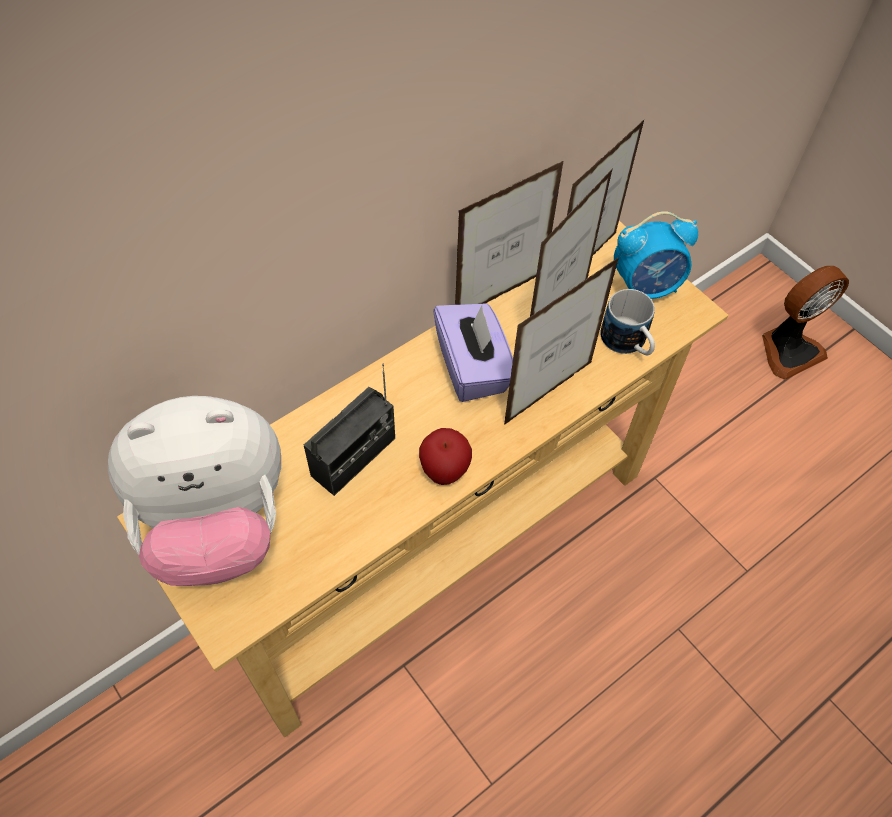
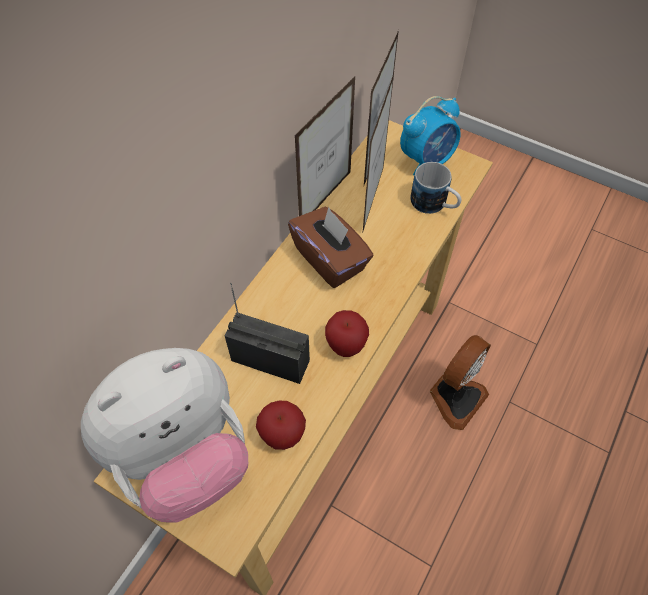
camera: 20 degrees left, 0 degrees up
(329, 543) = (282, 435): none -> apple
(354, 457) = (270, 360): radio -> radio turned 90 degrees counterclockwise
(473, 368) = (330, 259): purple tissue box -> brown tissue box
(548, 393) = (395, 259): picture frame -> none
(788, 349) = (498, 184): fan -> fan (455, 397)

